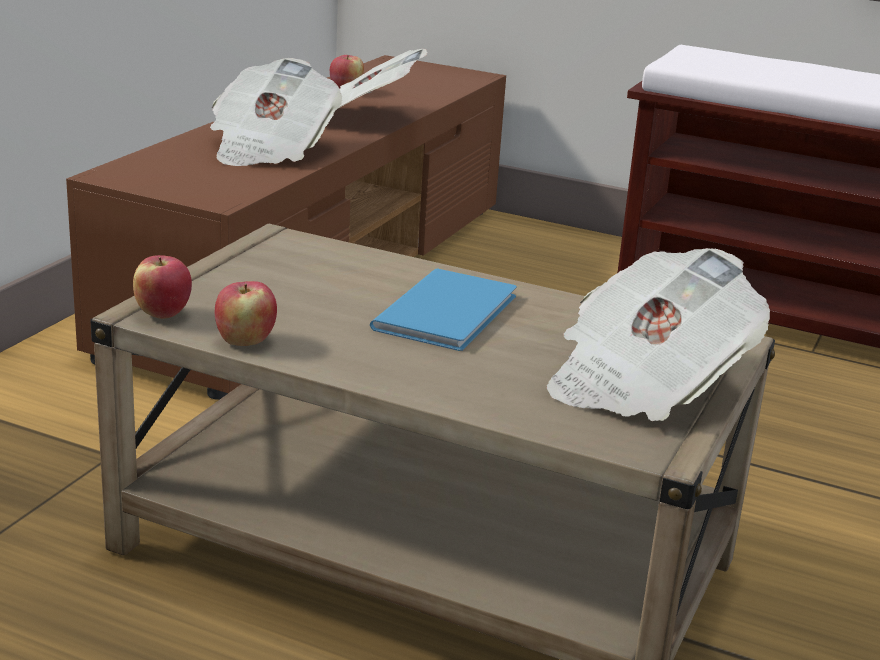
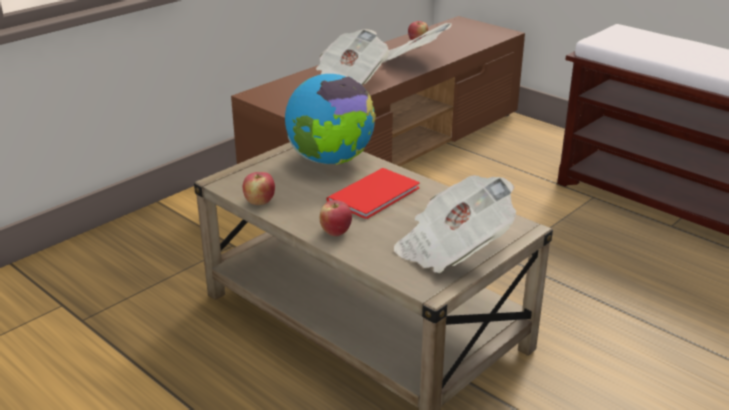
camera: 20 degrees right, 5 degrees up
(163, 313) = (228, 182): apple -> apple (335, 232)
(330, 266) = (331, 160): none -> globe
(452, 311) = (377, 194): blue book -> red book

